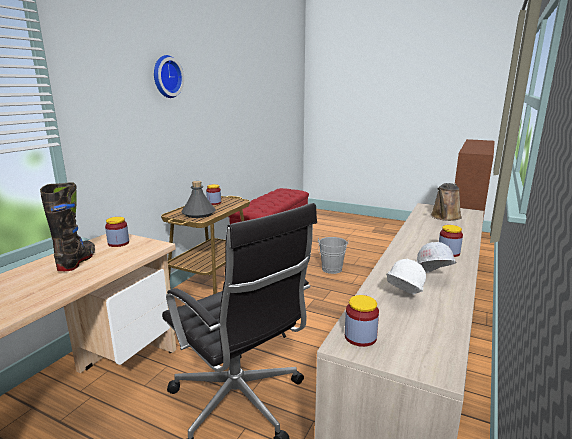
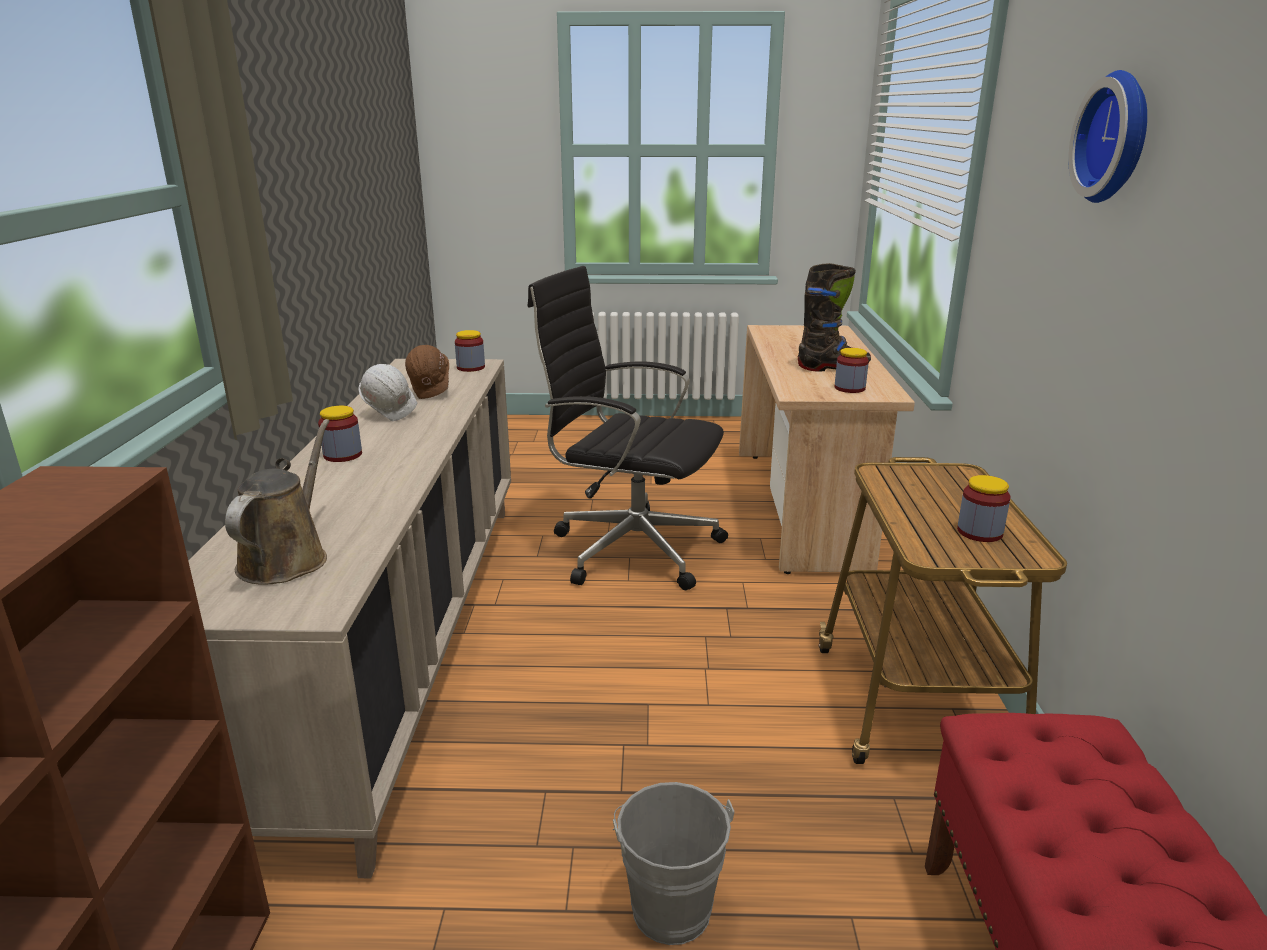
camera: 155 degrees right, 5 degrees up
(77, 261) = (833, 368): black boot -> black boot turned 75 degrees counterclockwise
(199, 214) = (920, 487): grey bottle -> none
(402, 299) = (431, 393): white hard hat -> brown hard hat

